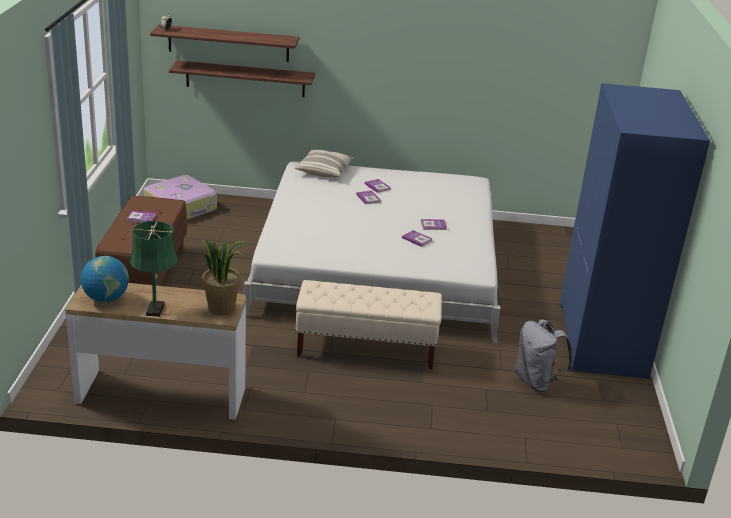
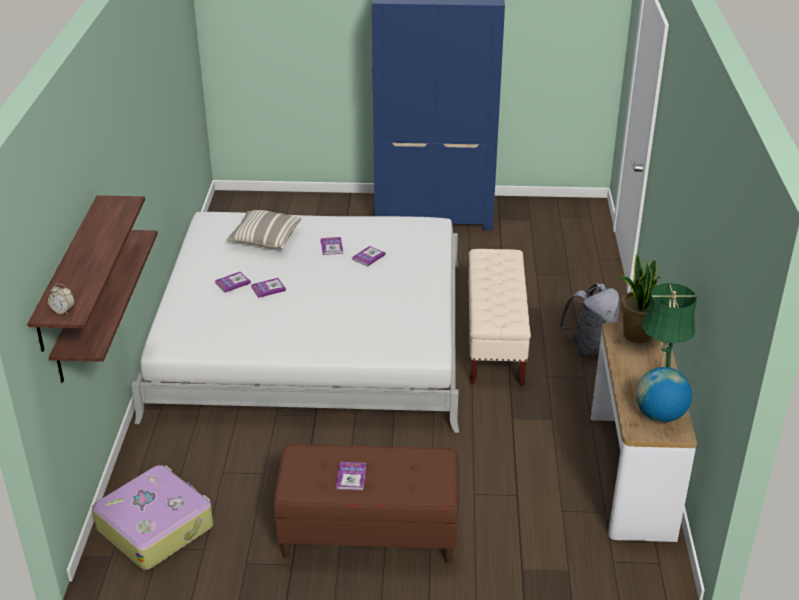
camera: 90 degrees left, 5 degrees up
(324, 171) = (183, 326): pillow -> pillow (265, 239)
(537, 381) = (515, 248): grey backpack -> grey backpack (589, 346)

